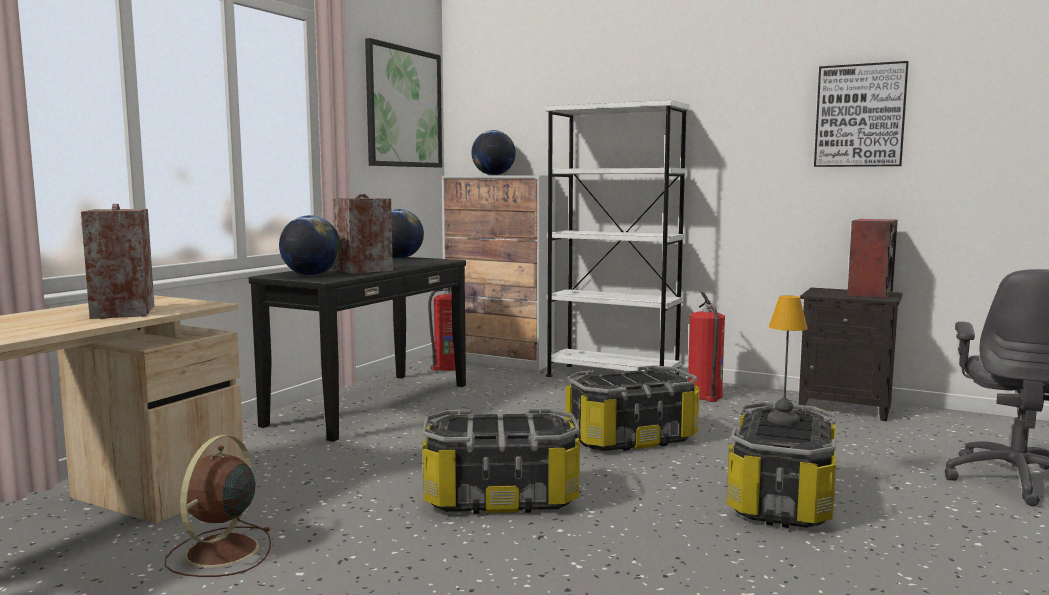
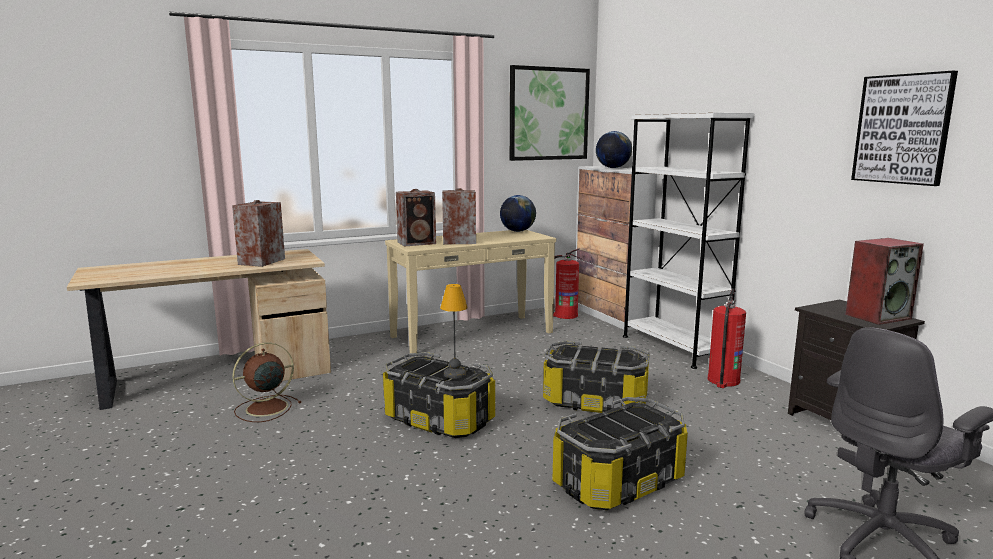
camera: 35 degrees right, 5 degrees up
(311, 275) = (418, 243): globe -> speaker
(370, 404) = (472, 334): black console table -> beige console table
(782, 420) = (633, 417): table lamp -> table lamp (454, 374)

